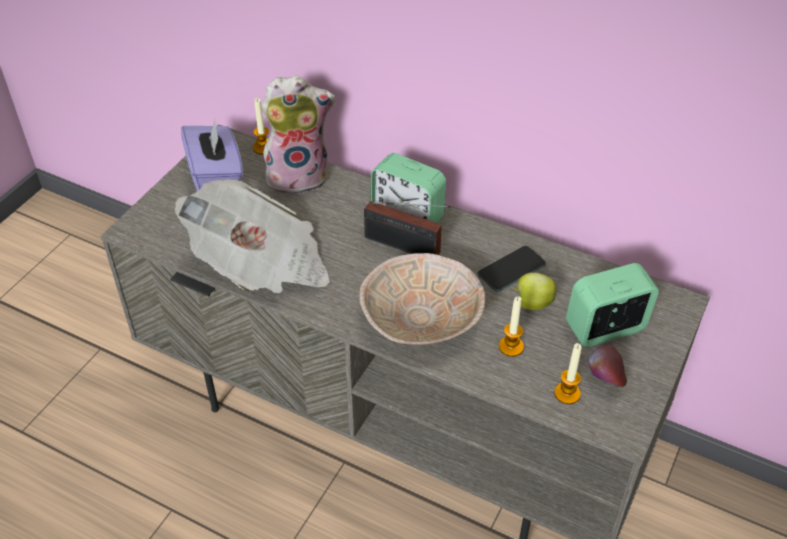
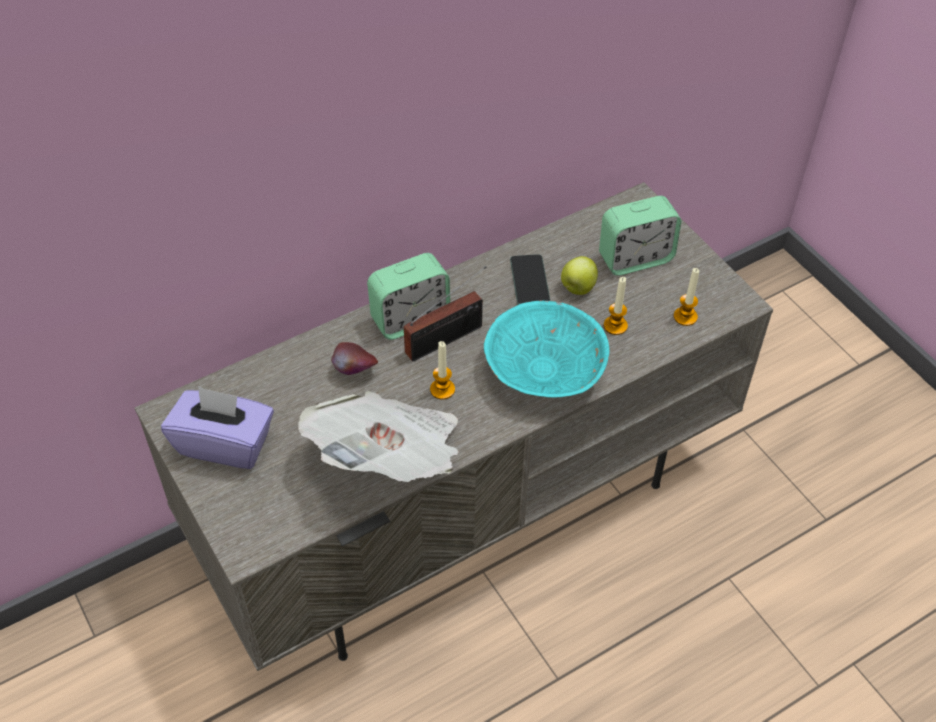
camera: 60 degrees left, 5 degrees up
(263, 148) = (211, 385): candle -> candle (442, 389)
(299, 176) = (282, 373): plush toy -> none
(422, 319) = (544, 368): beige bowl -> turquoise bowl
(605, 328) = (635, 258): alarm clock -> alarm clock turned 120 degrees counterclockwise
(605, 380) = (686, 287): apple -> apple (355, 372)

